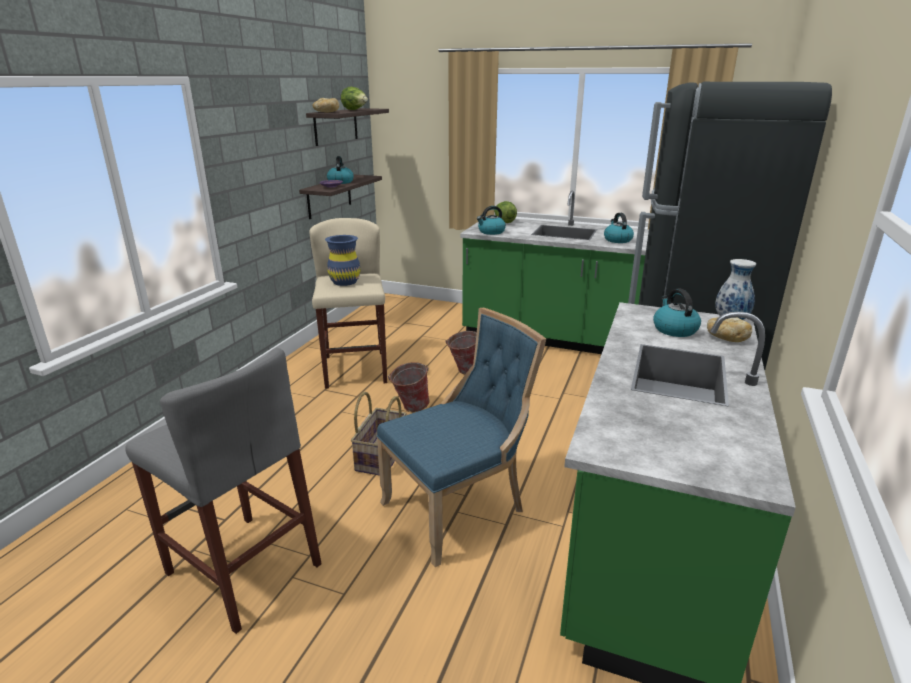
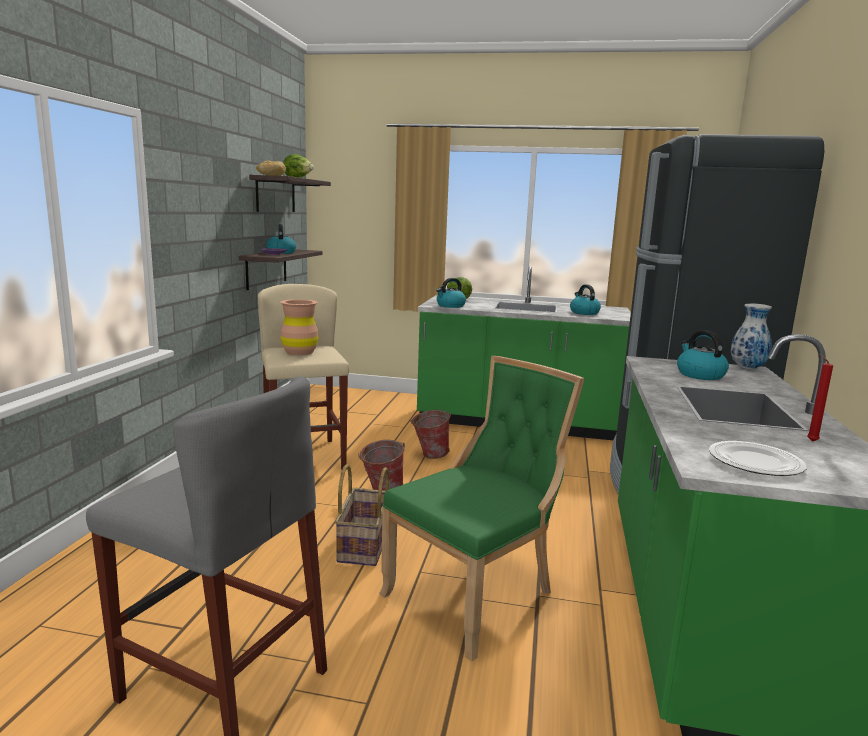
camera: 10 degrees left, 10 degrees down
(345, 282) = (299, 352): blue vase -> brown vase
(459, 508) = (476, 594): blue chair -> green chair
(646, 443) = (755, 462): none -> plate
(719, 420) = (810, 441): none -> red candle
(725, 338) = (755, 380): bread -> none

